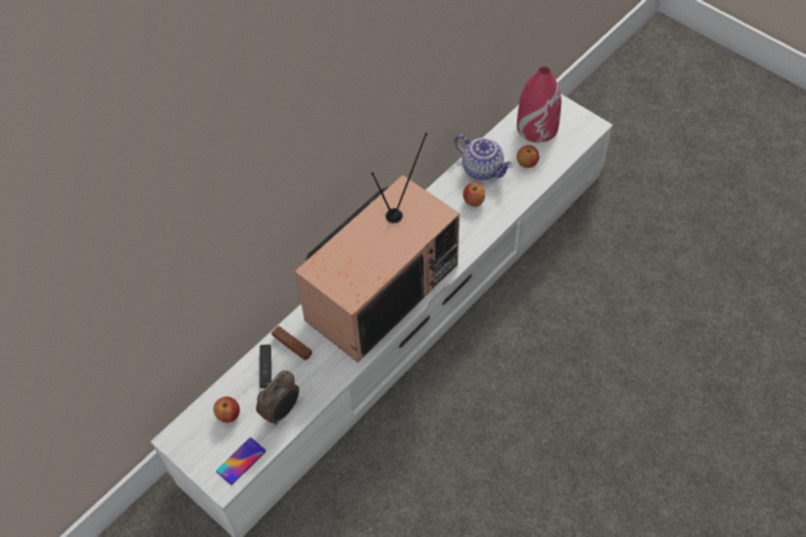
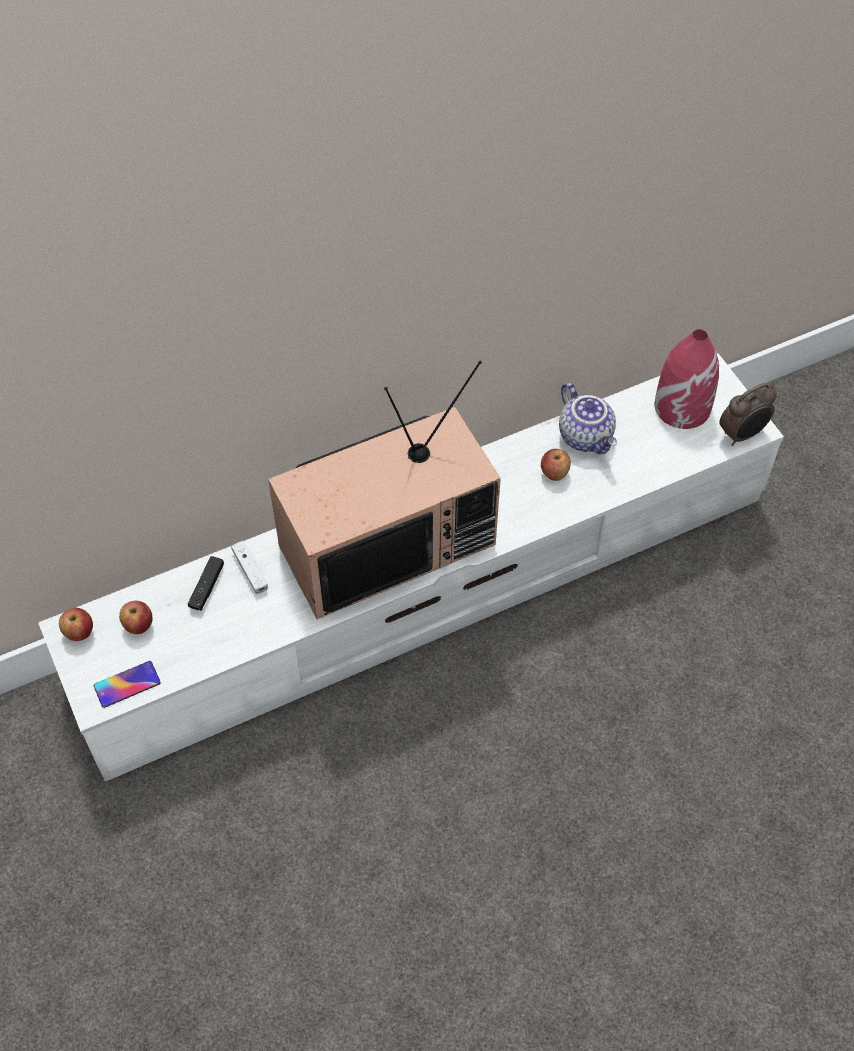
camera: 20 degrees right, 0 degrees up
(282, 411) = (201, 644): alarm clock -> alarm clock (742, 435)
(292, 345) = (250, 571): brown game controller -> white game controller
(527, 163) = (646, 449): apple -> apple (79, 632)

